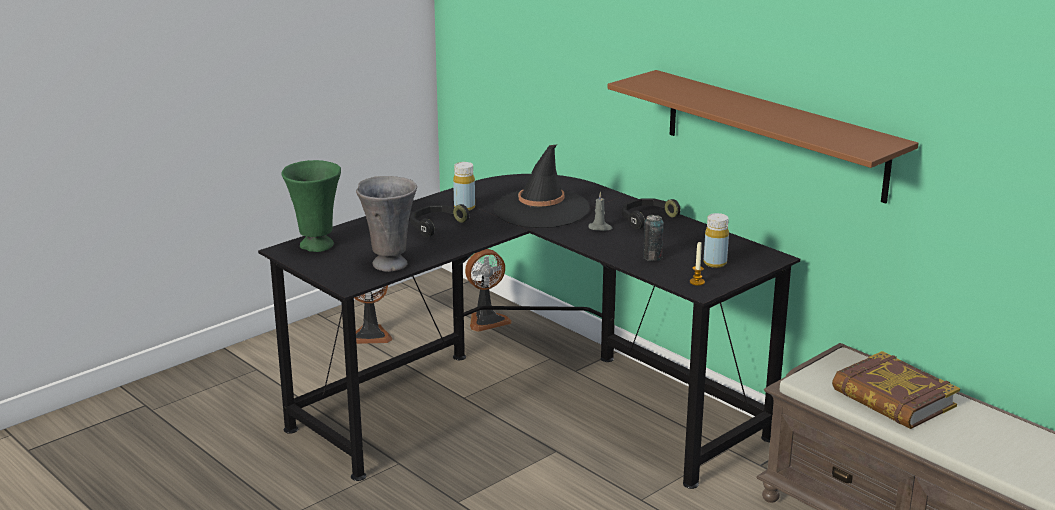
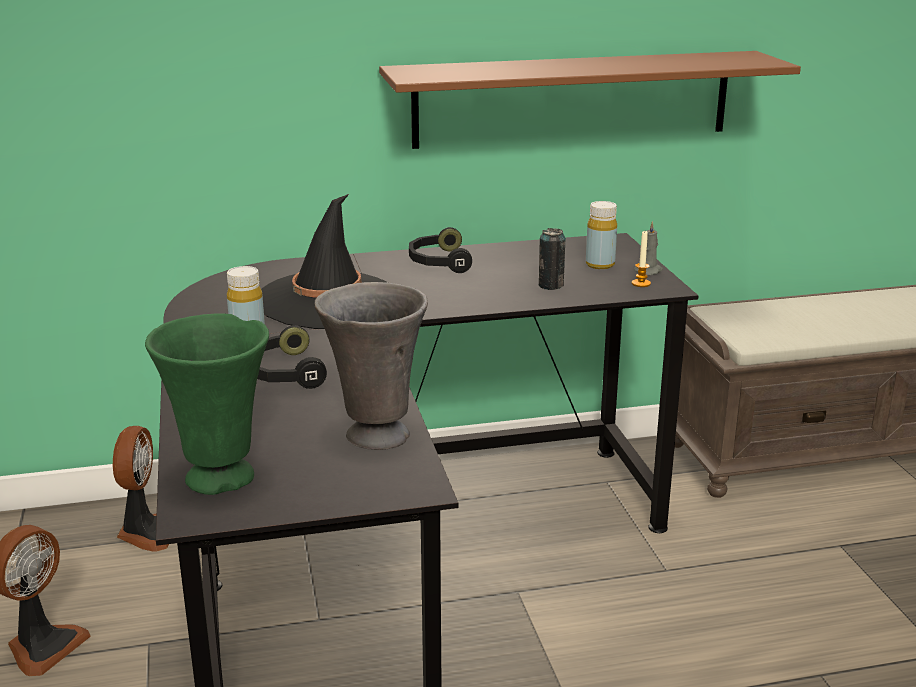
camera: 60 degrees left, 0 degrees up
(600, 228) = (432, 287): grey candle -> grey candle (649, 271)
(893, 399) = (813, 319): book -> none

